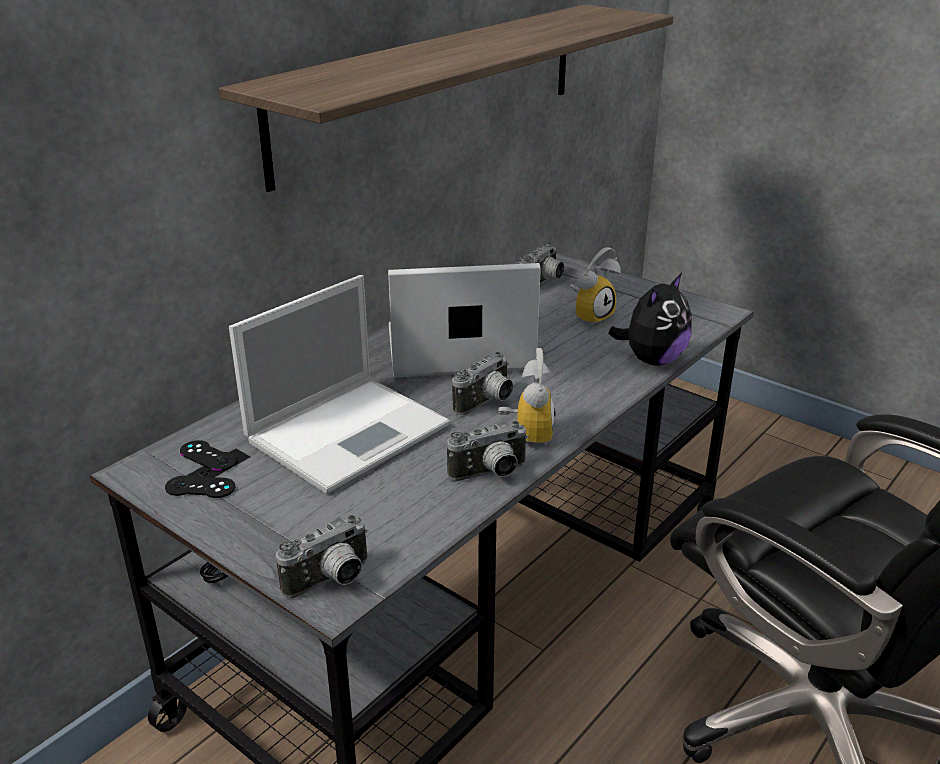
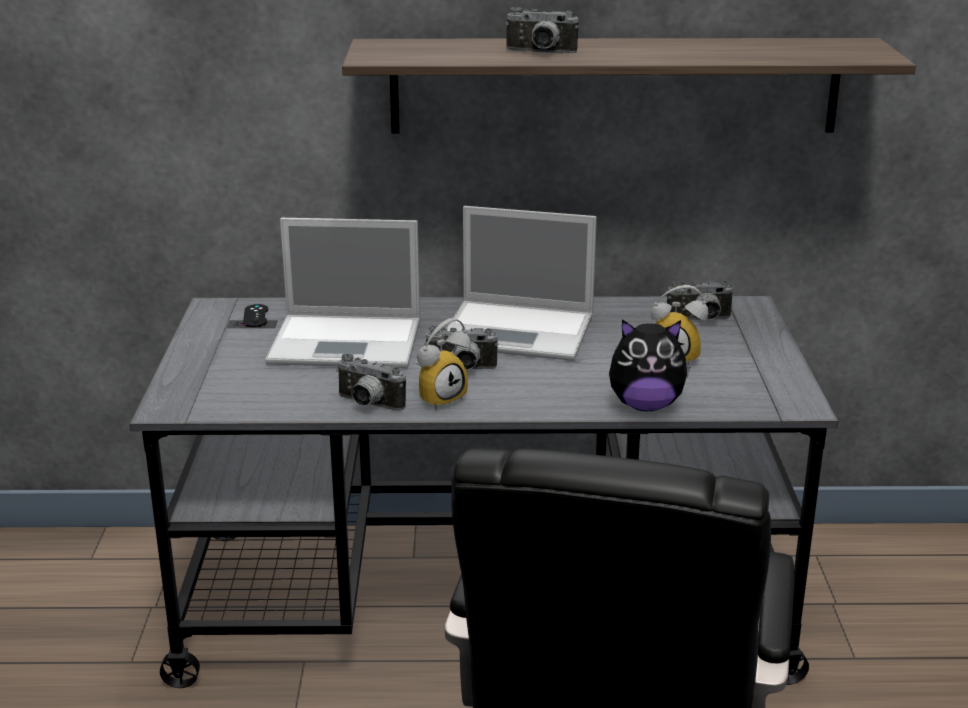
camera: 50 degrees right, 5 degrees down
(200, 487) = (220, 328): black game controller -> none
(331, 582) = (180, 402): camera -> camera (540, 53)
(456, 350) = (520, 331): laptop -> laptop turned 150 degrees clockwise

